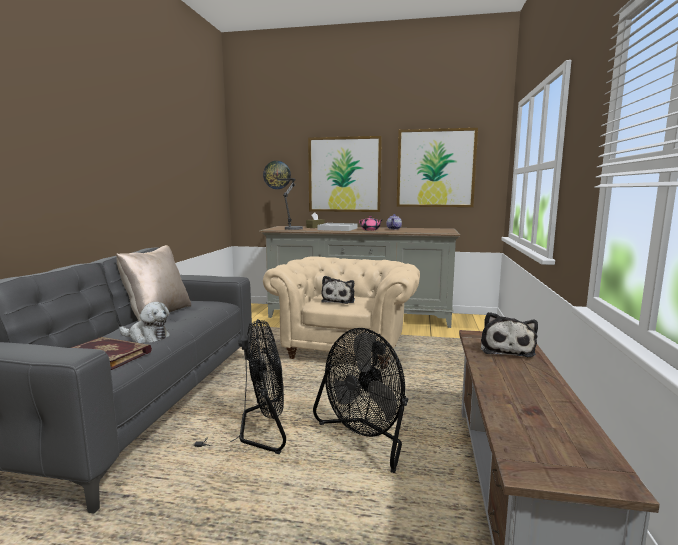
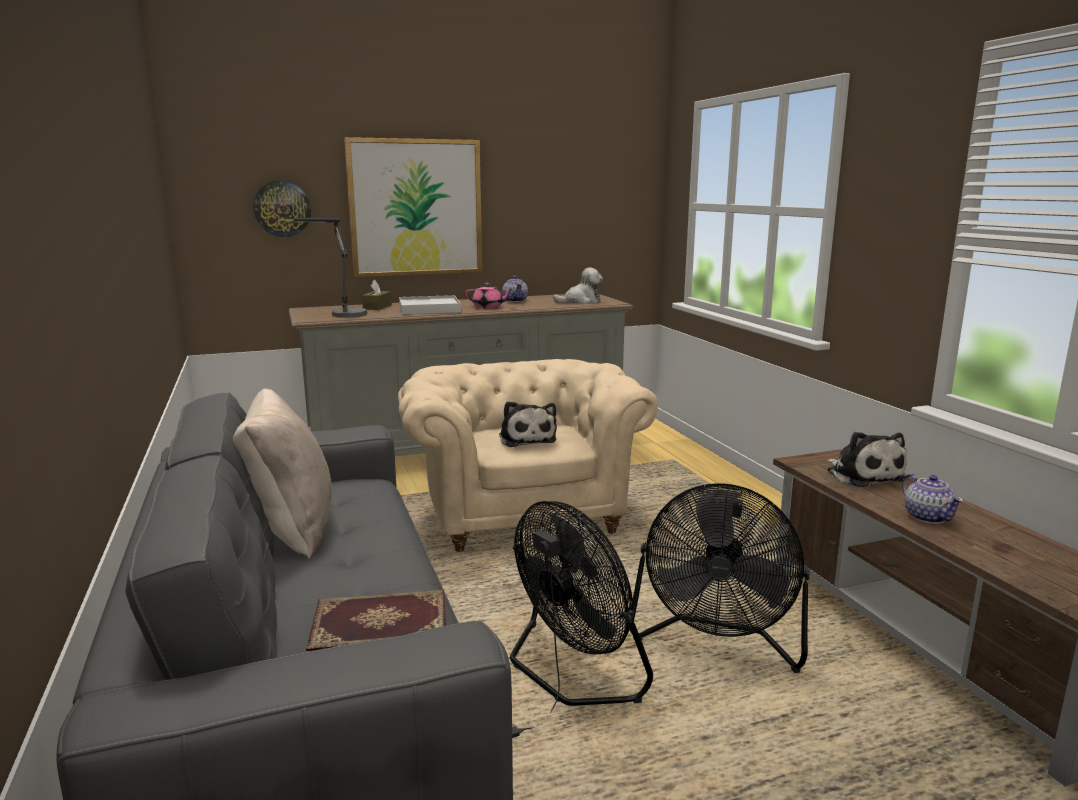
camera: 30 degrees left, 5 degrees up
(147, 337) = (371, 578): plush toy -> plush toy (581, 301)
(435, 168) = (564, 197): picture -> none
(507, 380) = (927, 517): none -> teapot

